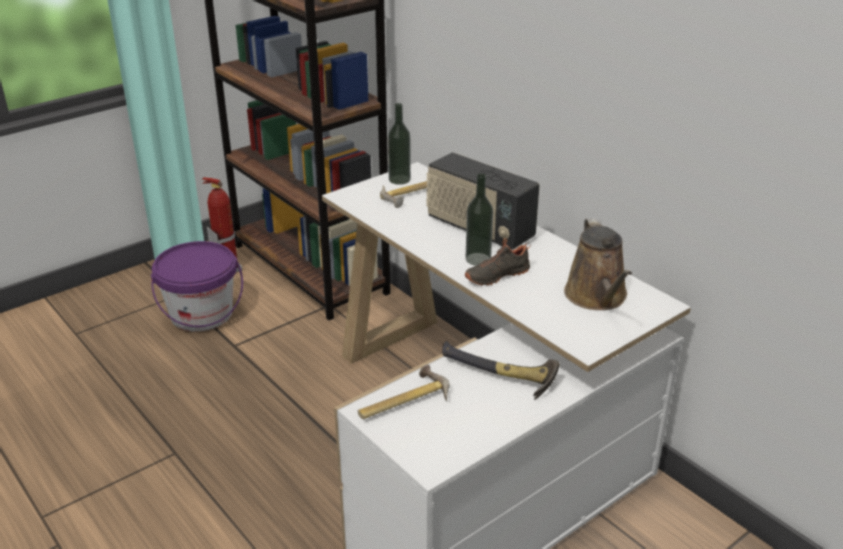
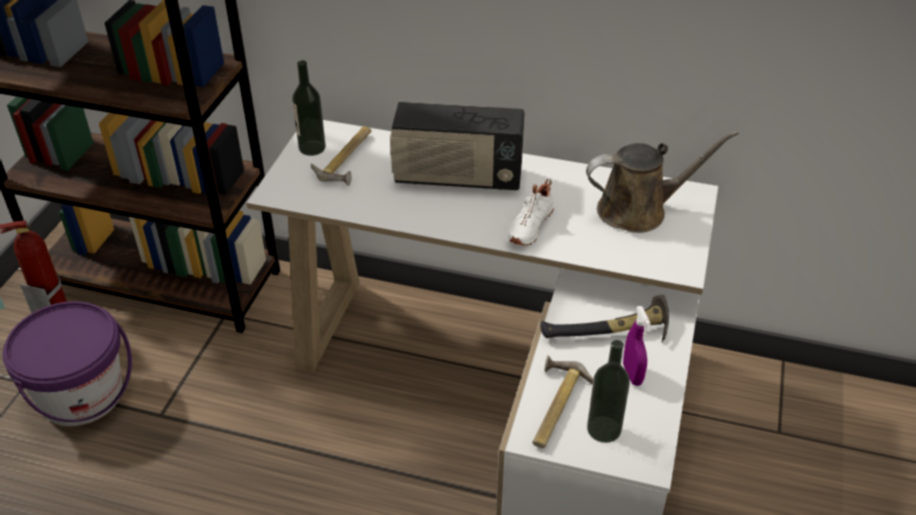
camera: 35 degrees left, 10 degrees up
(478, 259) = (493, 214): bottle -> bottle (604, 429)
(486, 408) = (632, 374): none -> purple spray bottle
(496, 275) = (529, 225): black shoe -> white shoe
(597, 297) = (638, 210): brown watering can -> brown watering can turned 60 degrees counterclockwise

